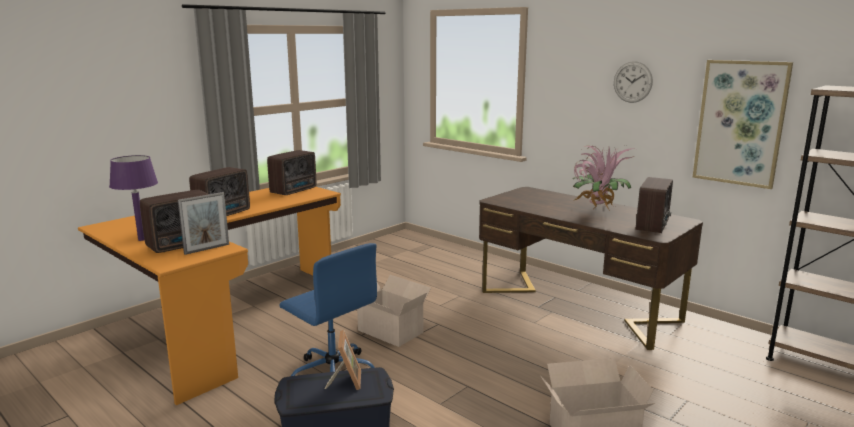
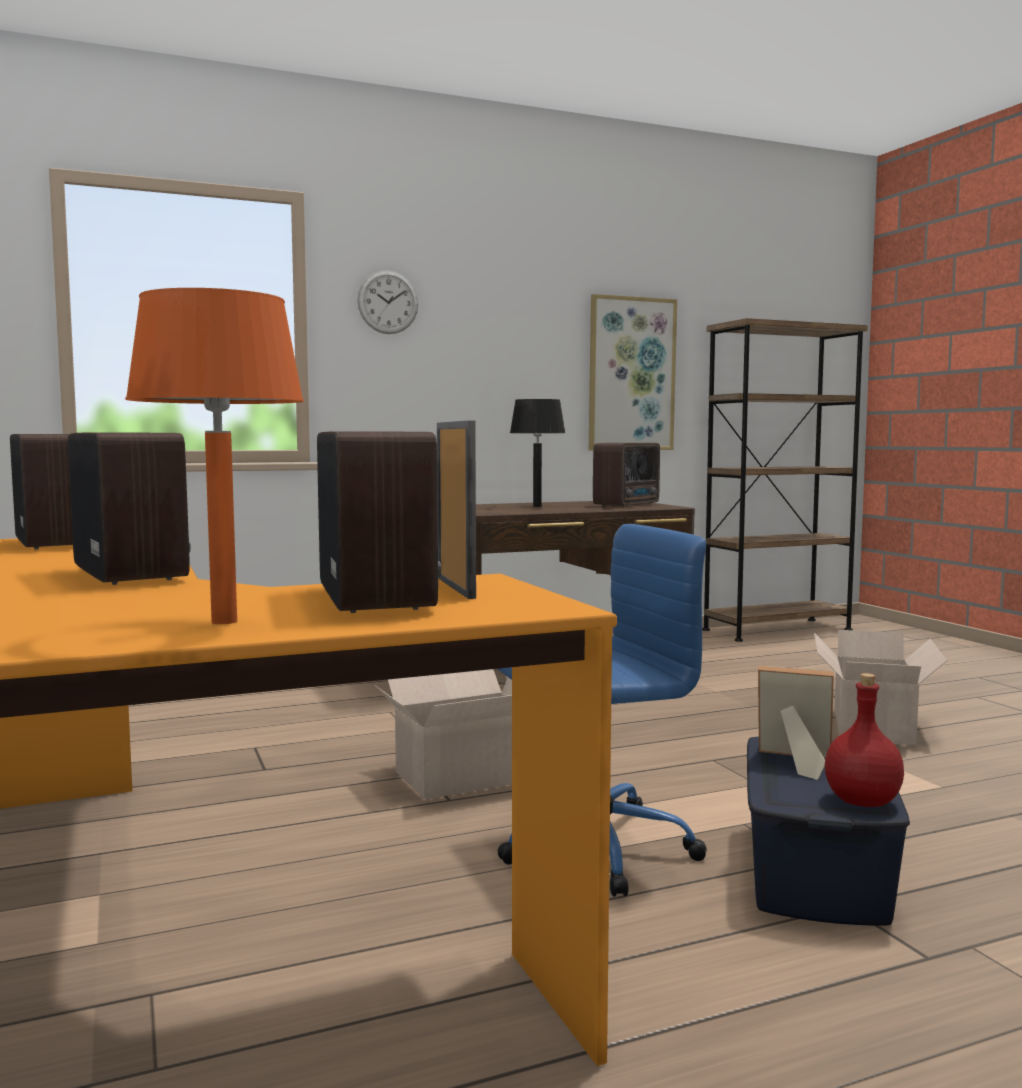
camera: 65 degrees left, 10 degrees down
(141, 239) = (223, 621): purple table lamp -> orange table lamp
(298, 401) = (862, 802): none -> red bottle
(597, 211) = (536, 506): potted plant -> black table lamp
(632, 82) = (497, 324): wall clock -> wall clock (388, 302)
(653, 226) = (628, 505): radio -> radio turned 75 degrees clockwise

